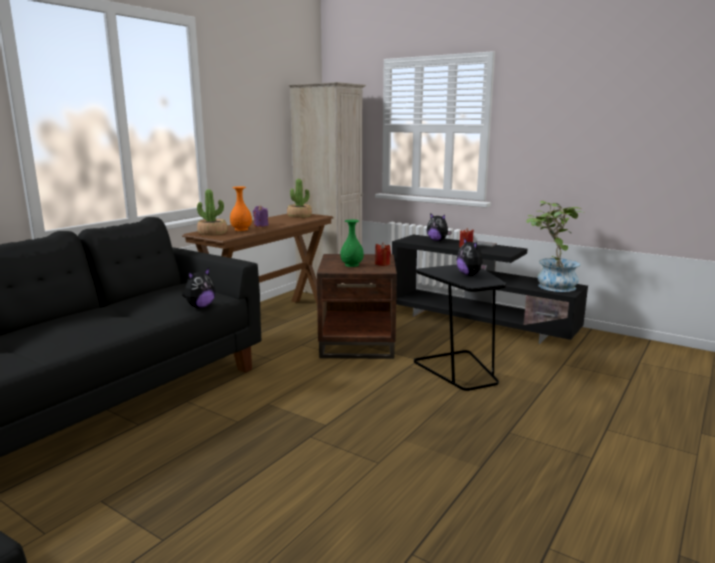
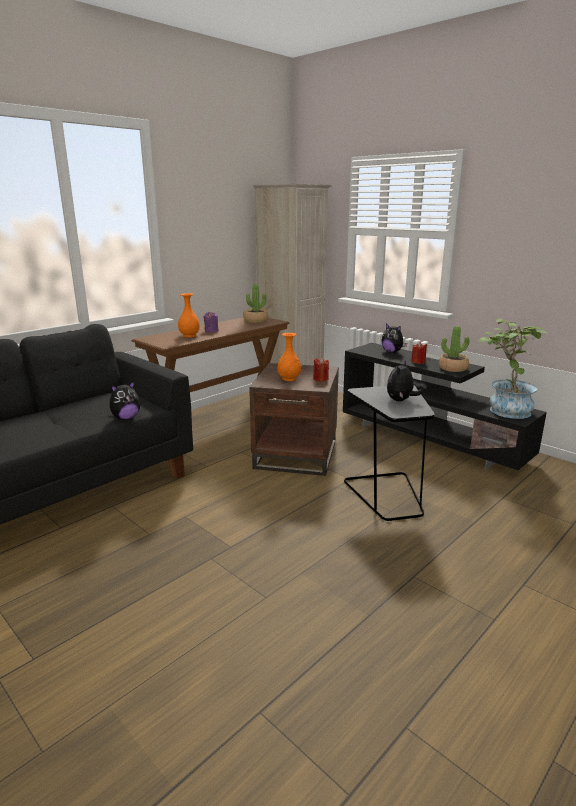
camera: 10 degrees right, 5 degrees up
(212, 233) = (160, 339): potted plant -> potted plant (453, 368)
(352, 265) = (289, 379): green vase -> orange vase
(470, 275) = (401, 400): plush toy -> plush toy turned 45 degrees clockwise

